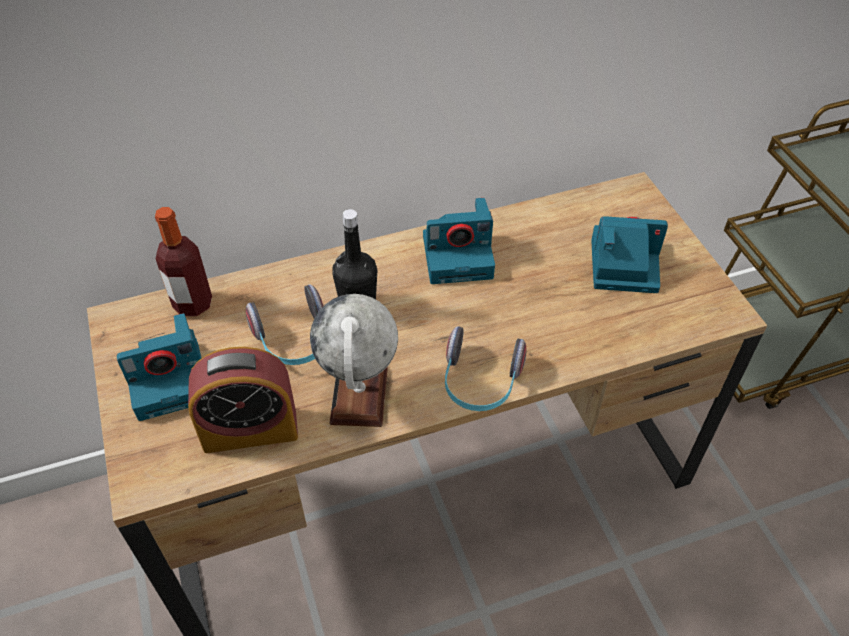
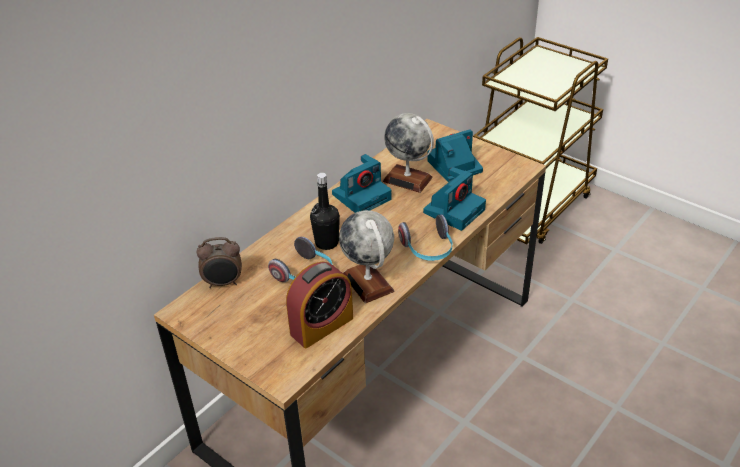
camera: 30 degrees left, 10 degrees down
(171, 379) = (249, 324): camera -> camera (454, 210)
(193, 304) = (223, 283): bottle -> alarm clock
(541, 257) = (407, 179): none -> globe

